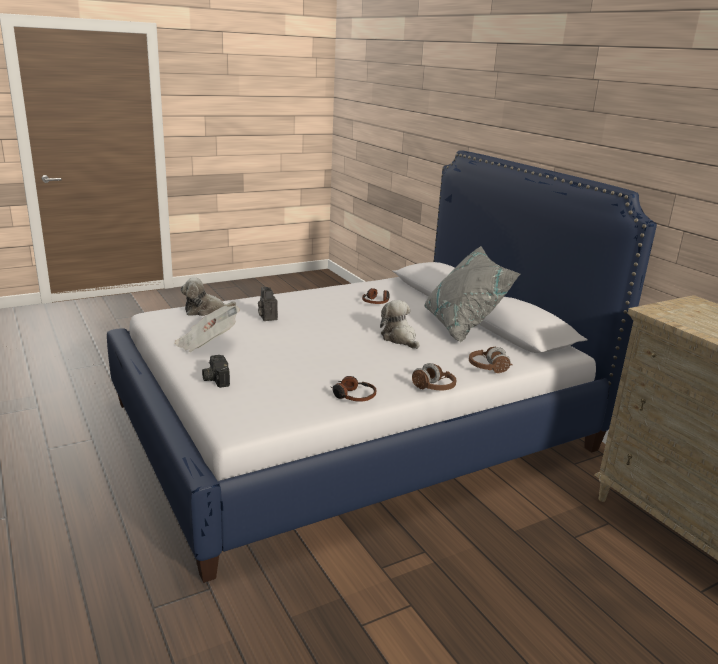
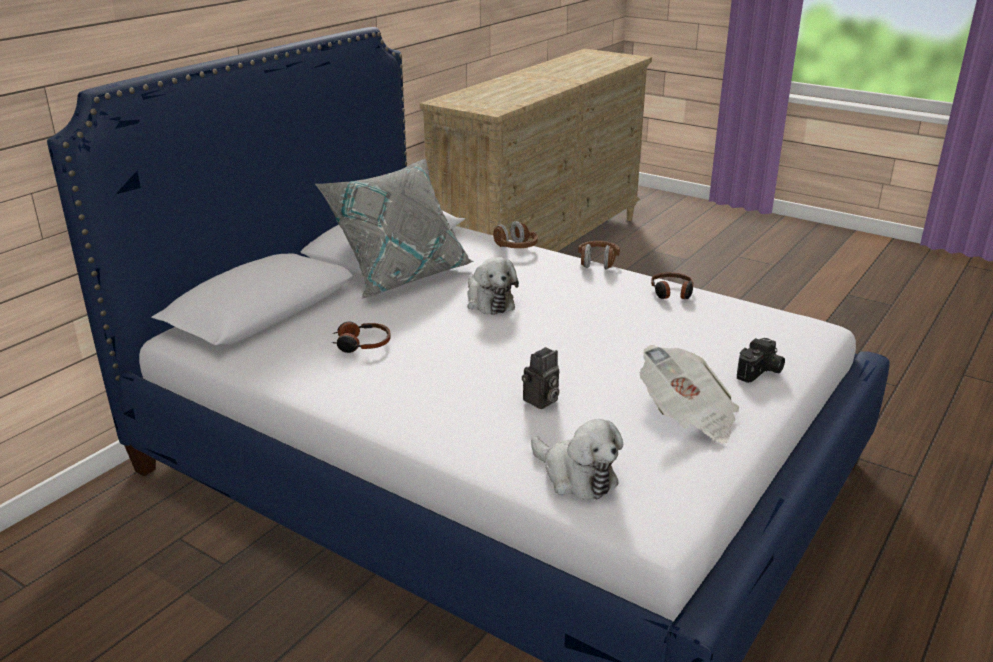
camera: 115 degrees left, 5 degrees up
(399, 338) = (488, 301): plush toy -> plush toy turned 60 degrees counterclockwise

